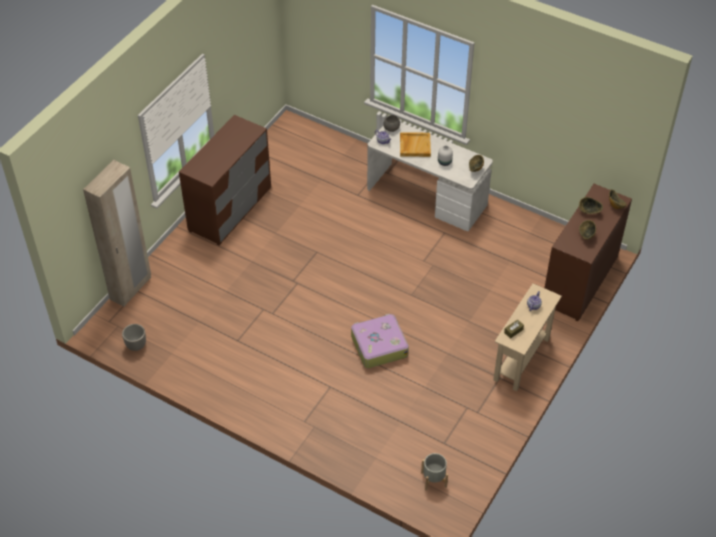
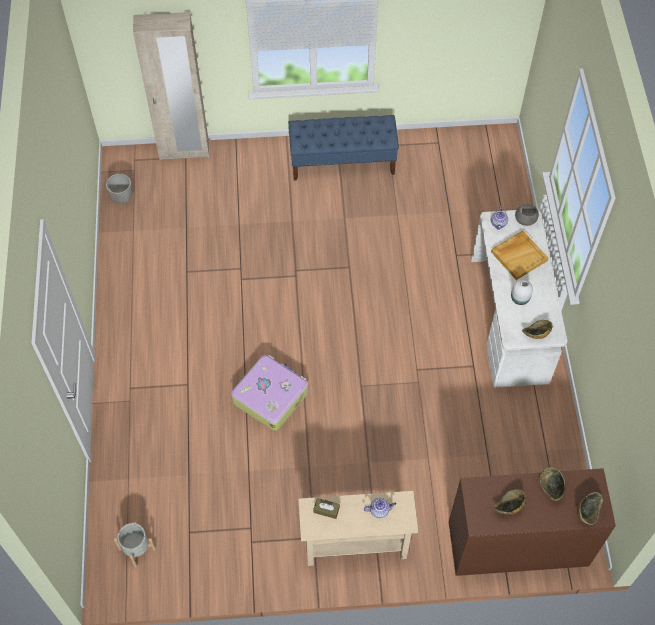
camera: 55 degrees right, 10 degrees up
(230, 209) = (343, 162): brown dresser -> blue bench

